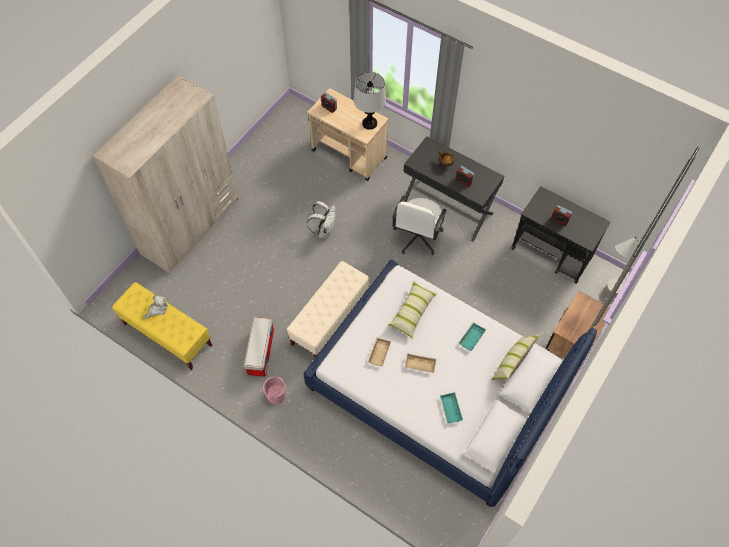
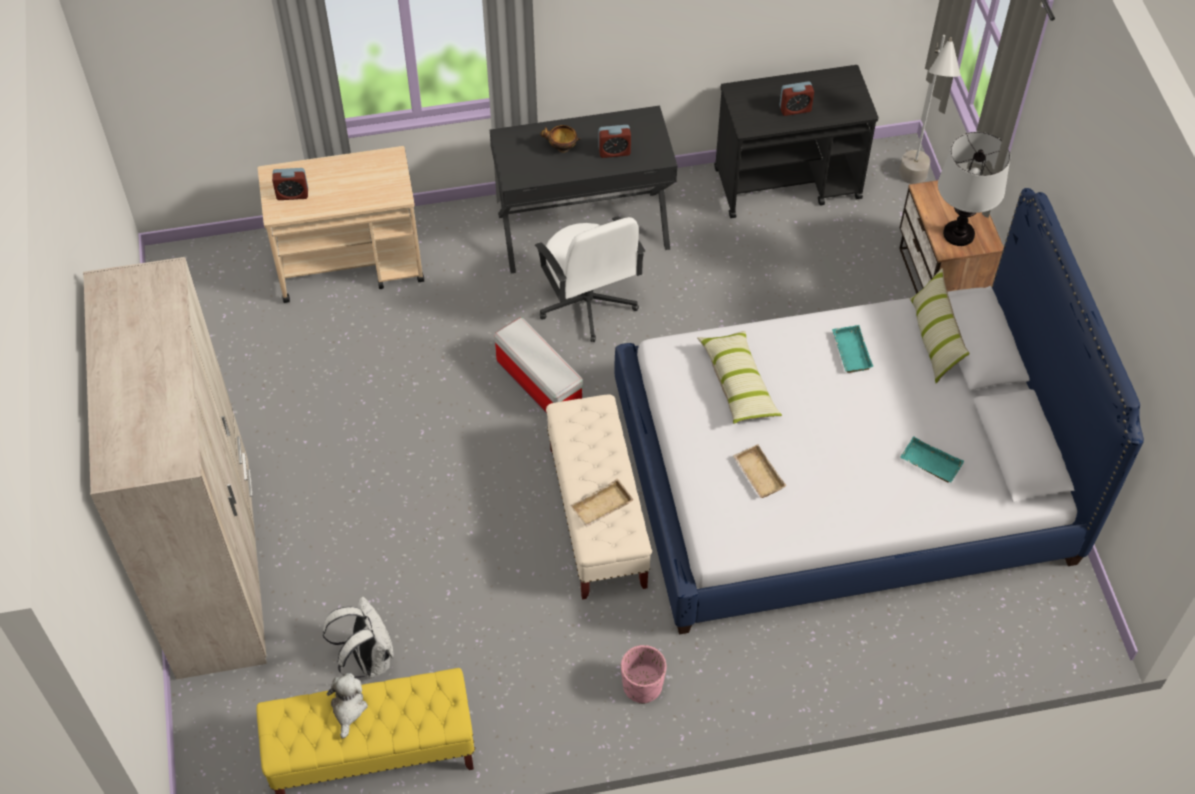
camera: 45 degrees left, 5 degrees down
(260, 351) = (547, 648): storage box -> storage box (537, 383)
(324, 230) = (441, 401): white backpack -> white backpack (368, 659)
(369, 123) = (383, 173): table lamp -> table lamp (958, 234)
(419, 365) = (828, 443): beige tray -> beige tray (602, 508)

